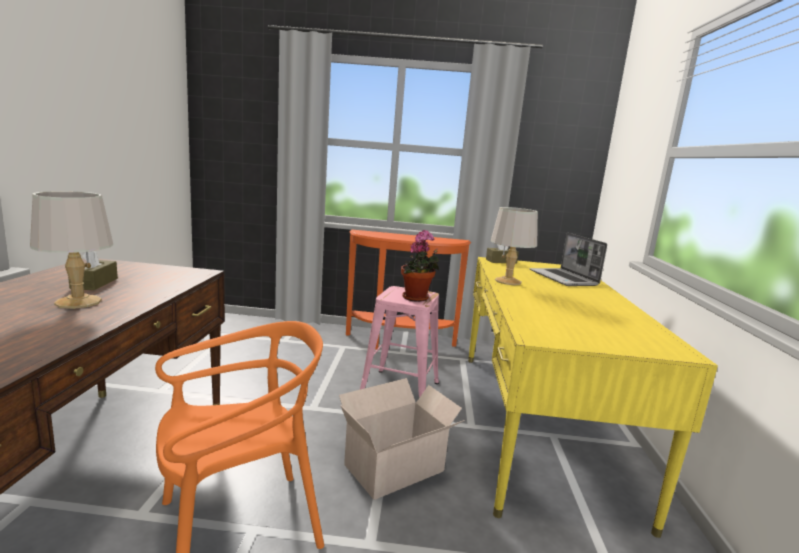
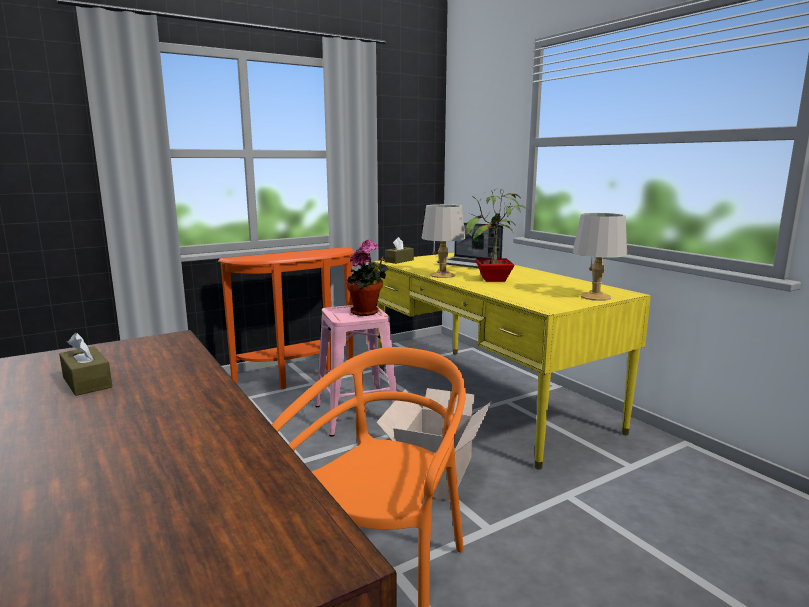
camera: 35 degrees left, 0 degrees up
(77, 302) = (135, 402): grey table lamp -> grey table lamp (595, 297)
(549, 297) = (494, 280): none -> potted plant

